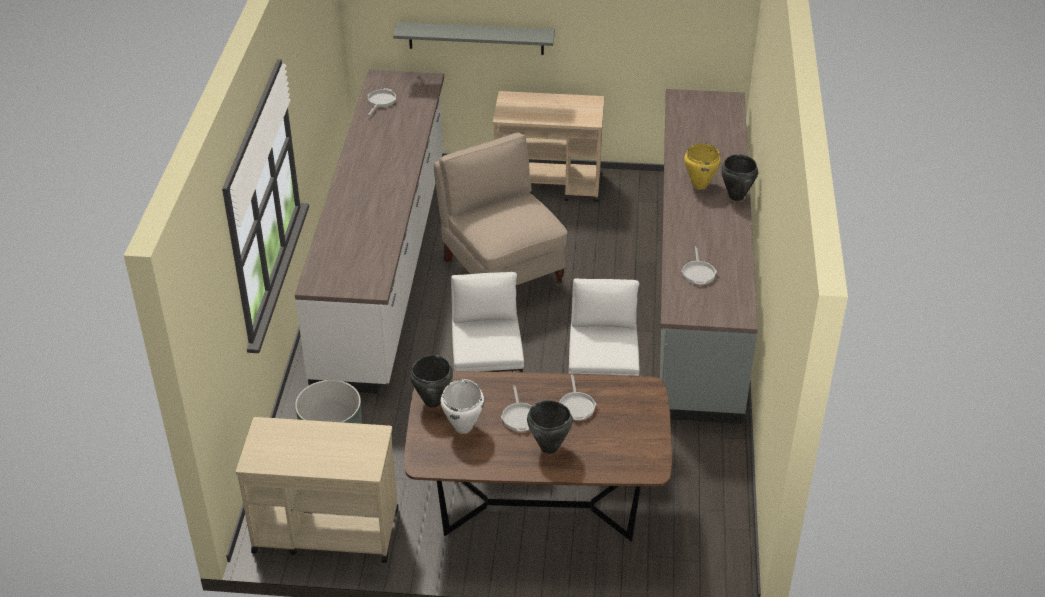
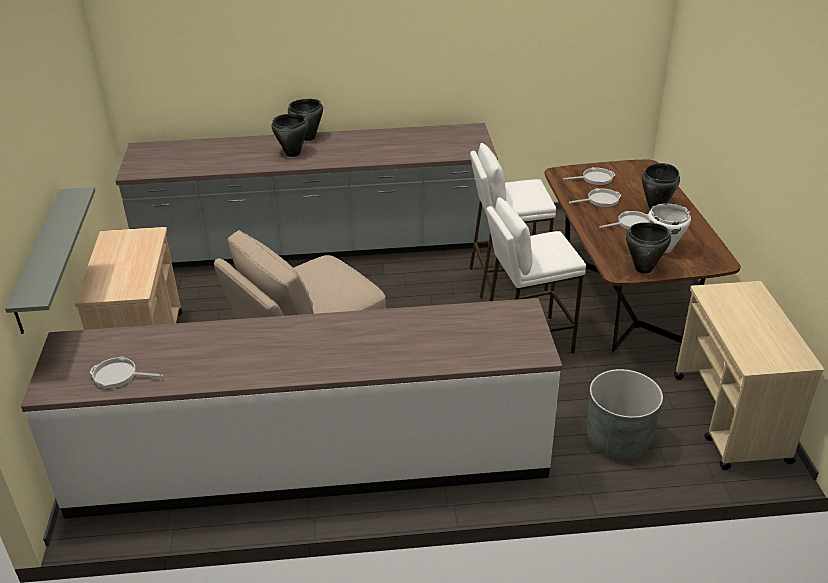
camera: 100 degrees left, 5 degrees down
(698, 273) = (424, 147): frying pan -> frying pan (595, 178)
(699, 185) = (293, 154): yellow cooking pot -> black cooking pot

